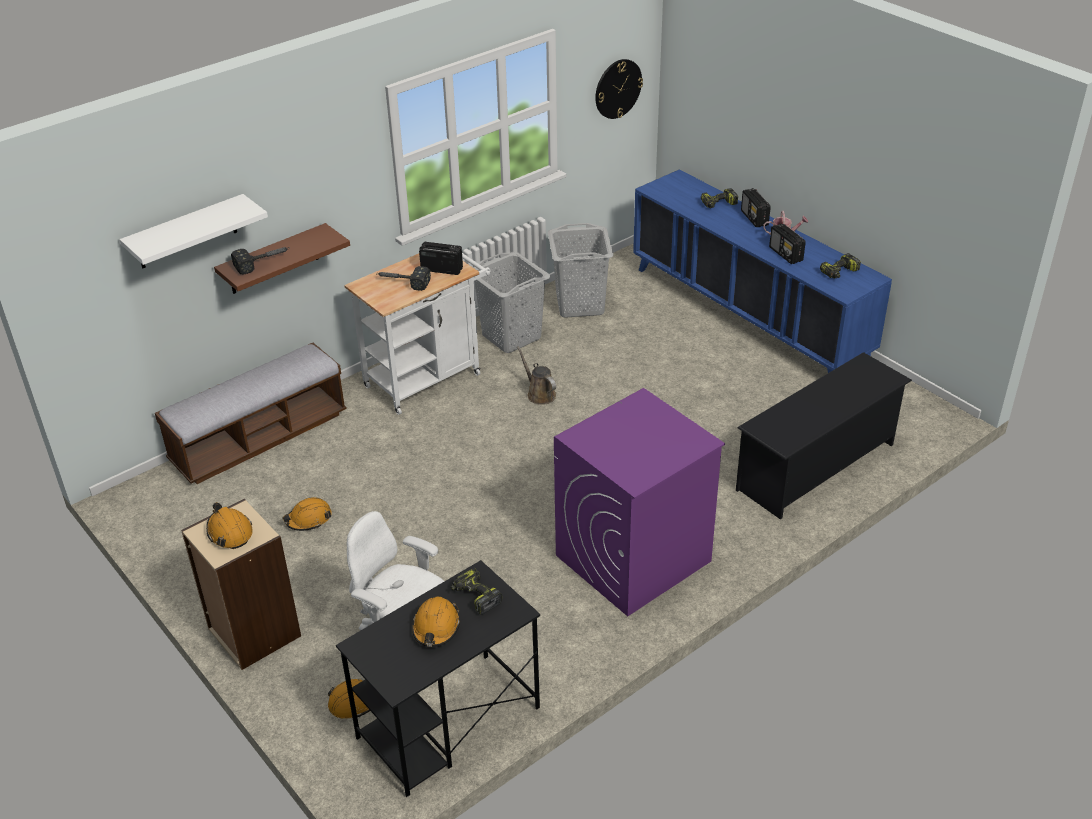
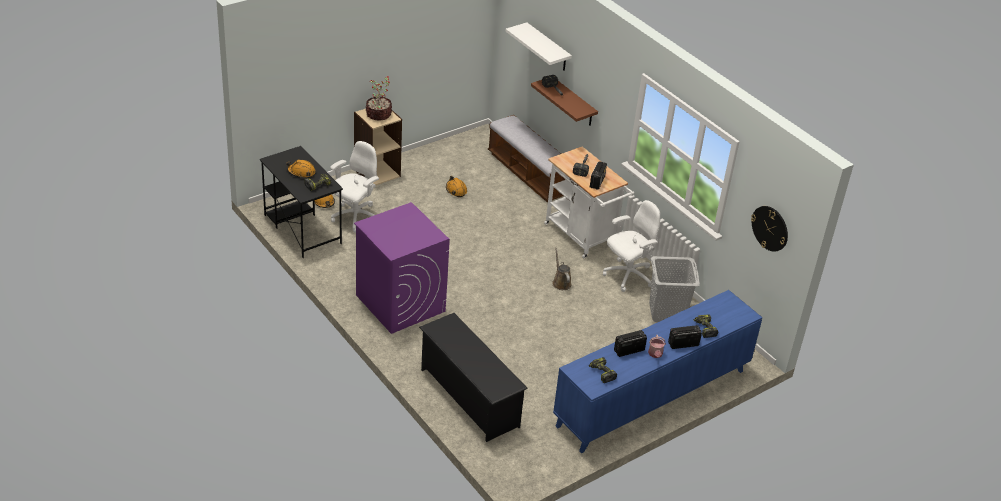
camera: 90 degrees right, 0 degrees up
(229, 532) = (378, 115): orange hard hat -> potted plant
(511, 336) = (627, 276): grey laundry basket -> white office chair
(539, 394) = (561, 282): brown watering can -> brown watering can turned 75 degrees counterclockwise

